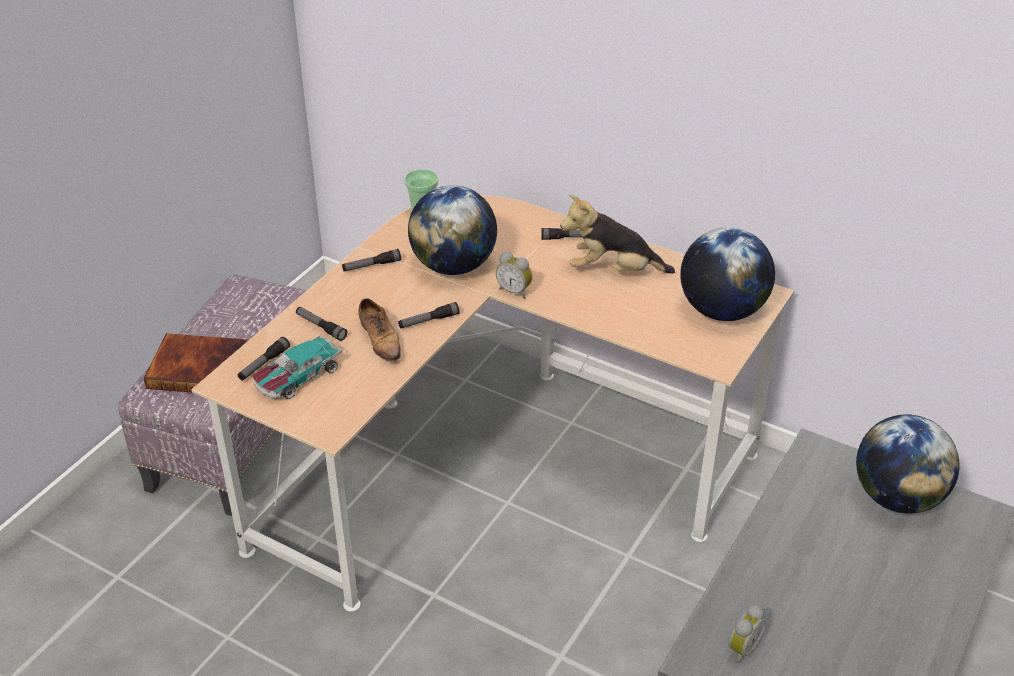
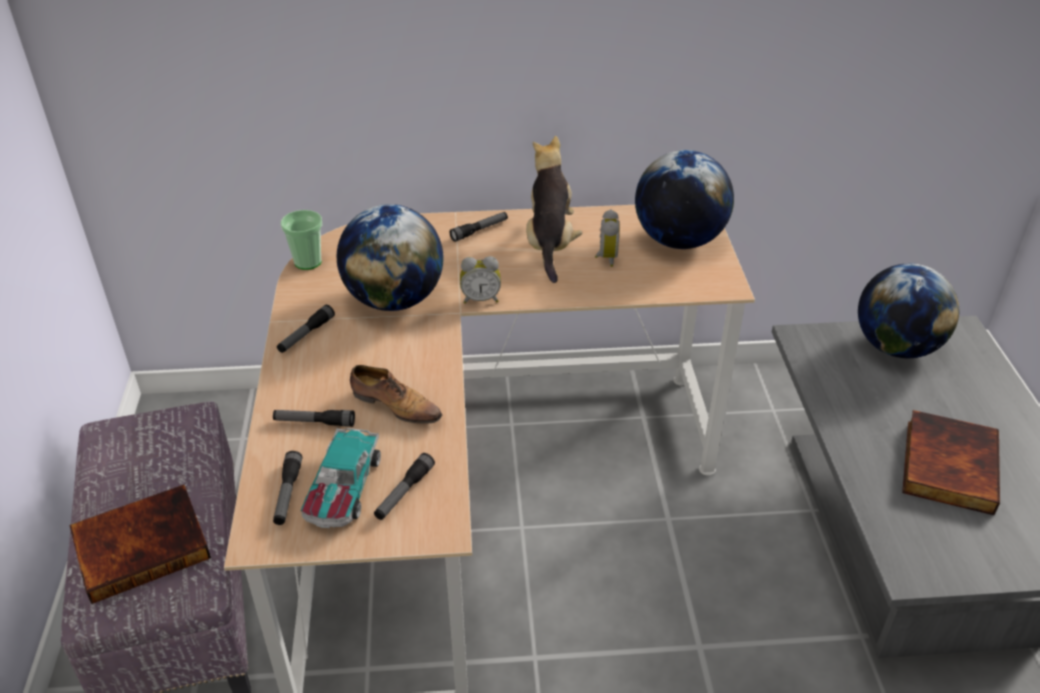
camera: 35 degrees left, 0 degrees up
(428, 321) = (426, 364): flashlight -> flashlight (404, 492)
(613, 270) = (550, 243): plush toy -> plush toy turned 120 degrees clockwise
(741, 648) = (928, 538): alarm clock -> alarm clock (605, 258)
(825, 607) = (946, 465): none -> book

